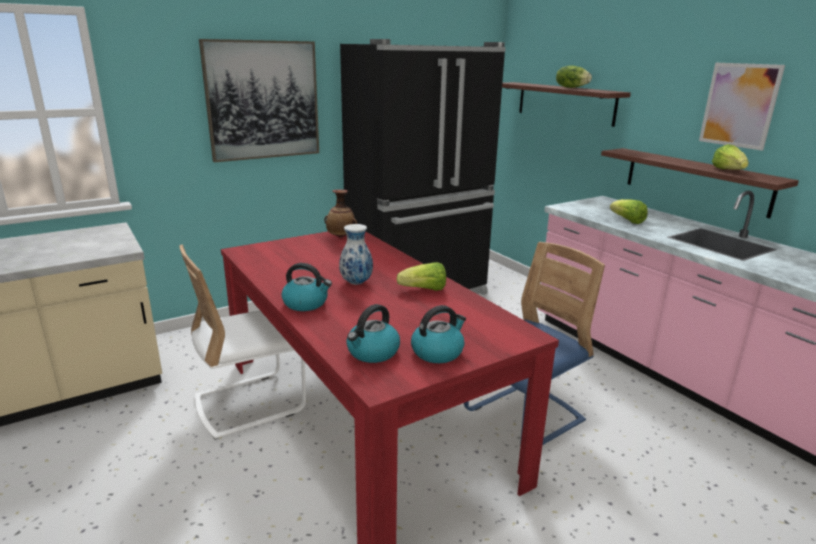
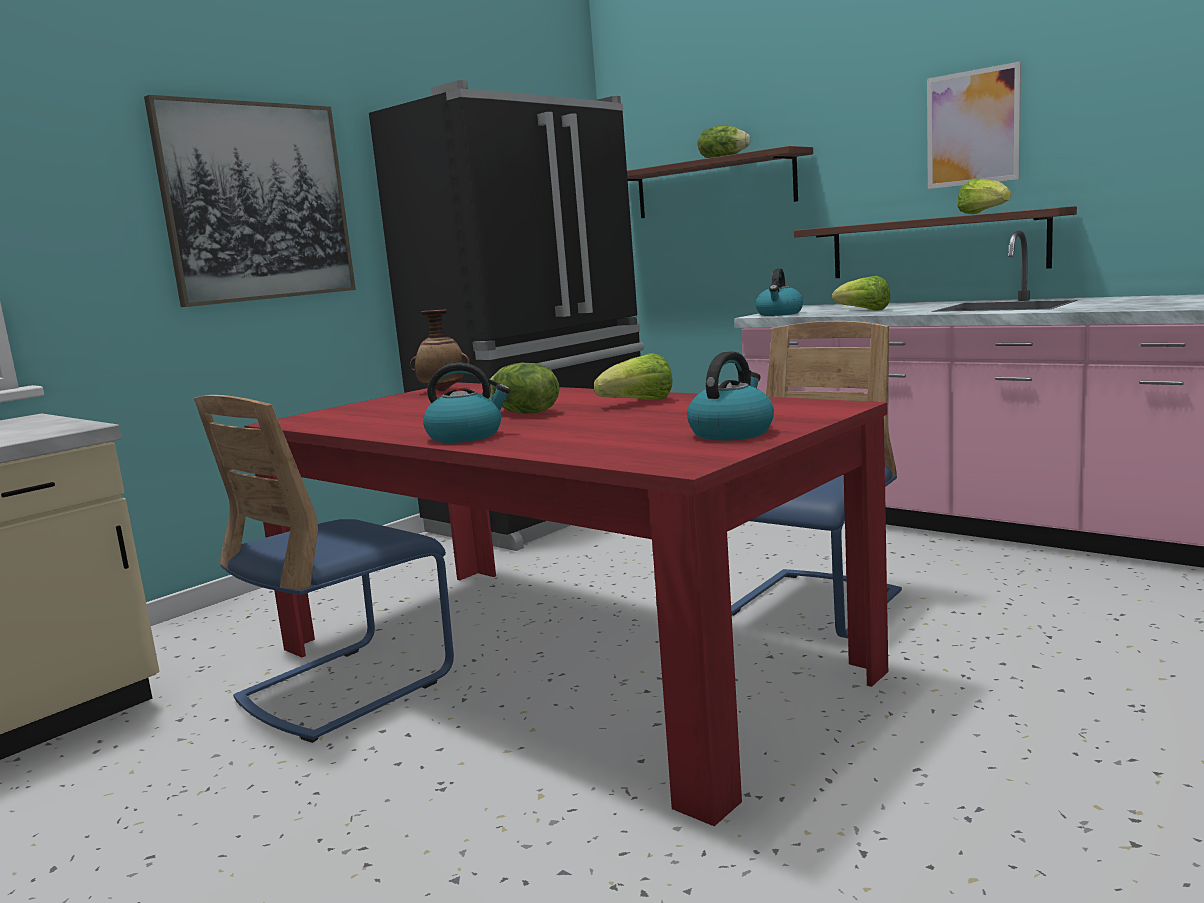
camera: 15 degrees left, 10 degrees down
(250, 403) = (346, 687): white chair -> blue chair
(356, 283) = (524, 413): vase -> lettuce
(372, 352) = (634, 448): kettle -> kettle (779, 314)

